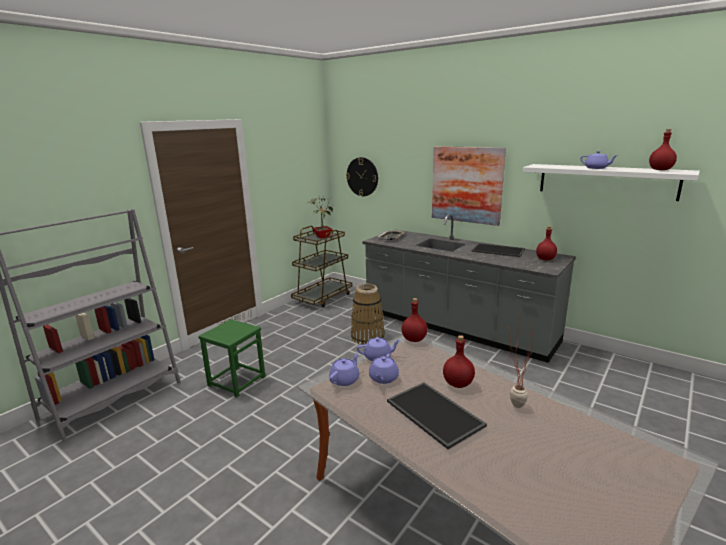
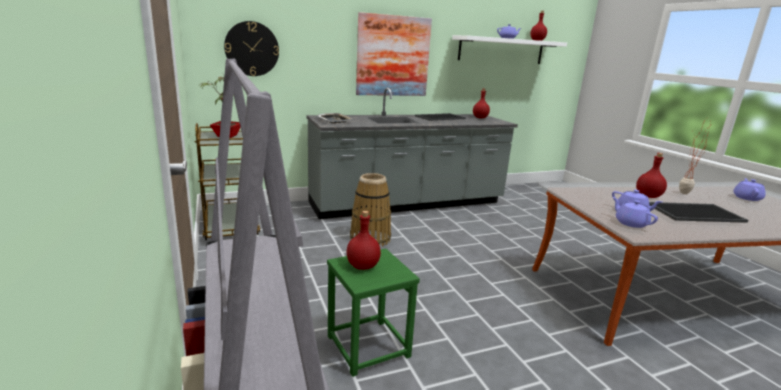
camera: 60 degrees left, 0 degrees up
(378, 357) = (588, 203): purple teapot -> purple teapot (746, 198)
(414, 339) = (560, 186): red bottle -> red bottle (363, 266)

